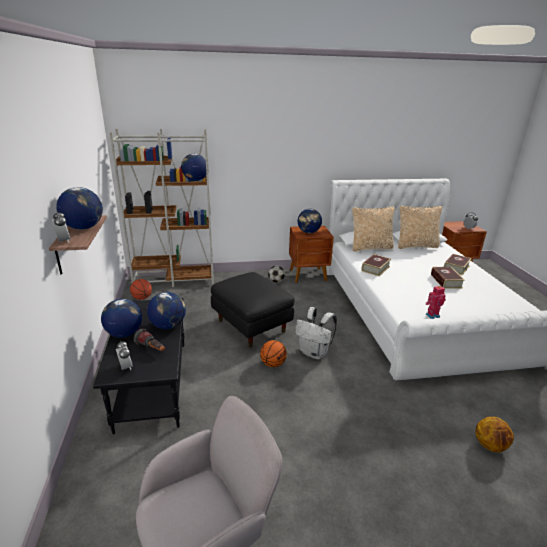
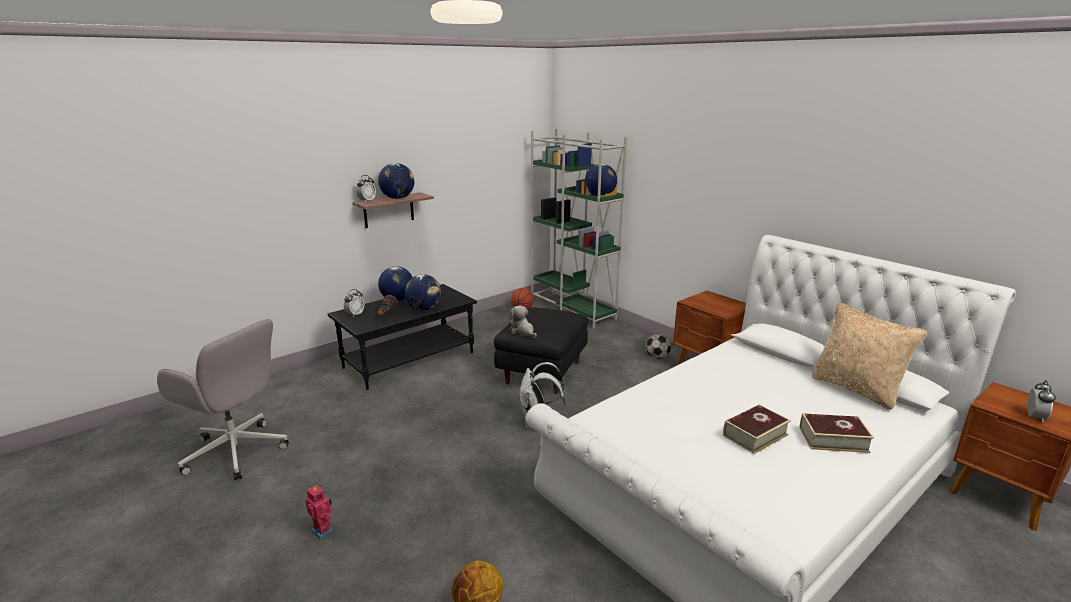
camera: 60 degrees right, 5 degrees down
(175, 280) = (572, 310): brown bookcase -> green bookcase
(258, 299) = (522, 332): none -> plush toy
(273, 364) = (491, 404): basketball -> none
(309, 232) = (709, 303): globe -> none
(371, 248) = (768, 358): beige pillow -> none
(375, 268) = (702, 373): book -> none
(432, 315) = (618, 437): toy robot -> toy robot (323, 530)

